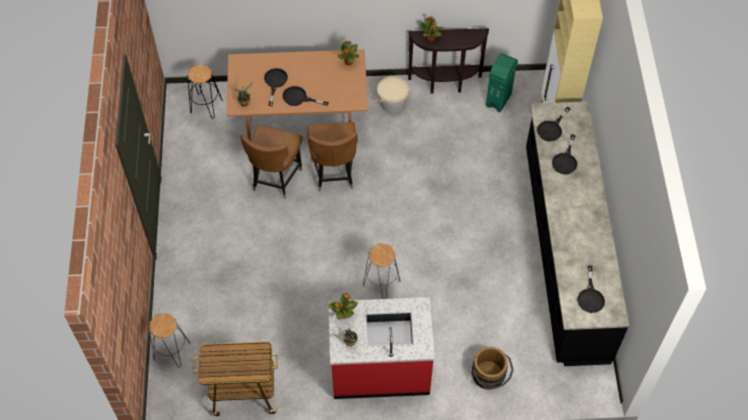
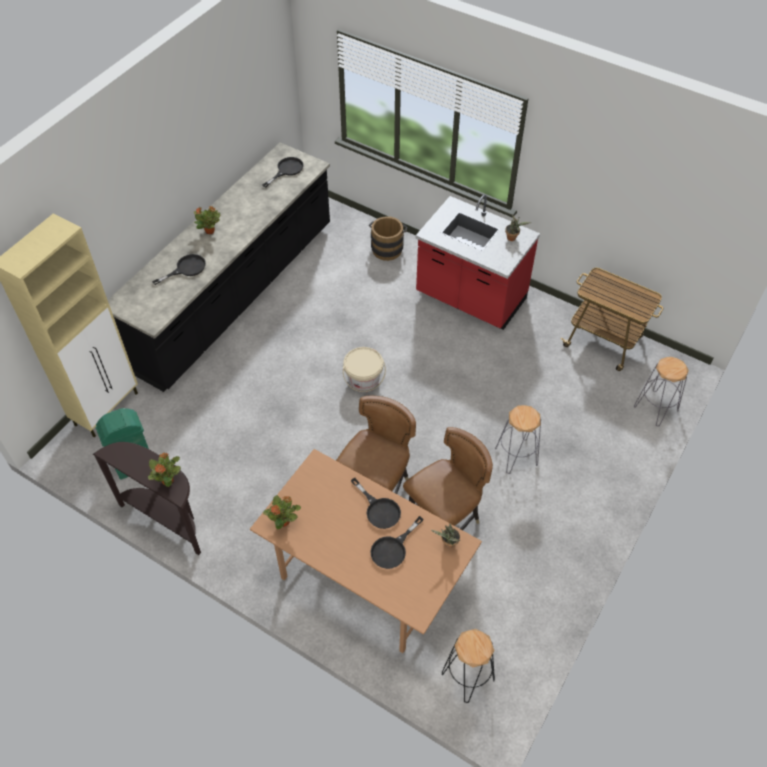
camera: 145 degrees left, 5 degrees down
(343, 314) = (502, 259): potted plant -> potted plant (210, 231)
(381, 283) = (415, 359): grey stool -> grey stool (516, 456)
(392, 103) = (245, 533): beige bucket -> beige bucket (363, 380)
(552, 129) = (164, 301): black frying pan -> none

